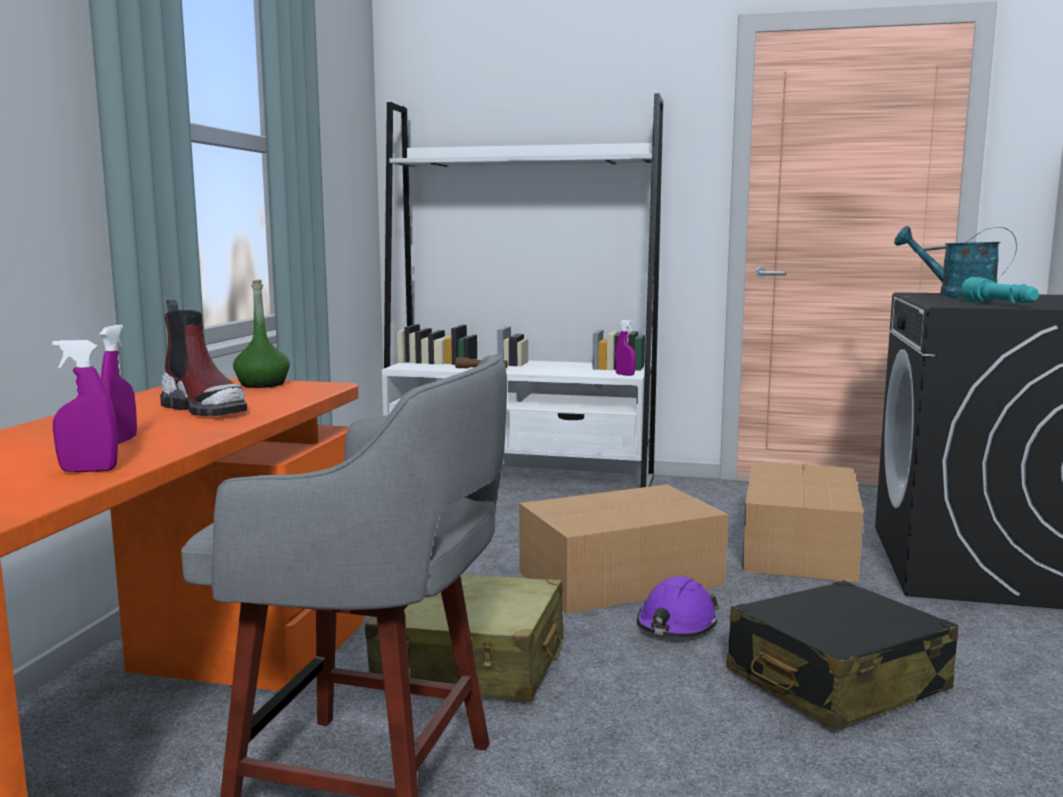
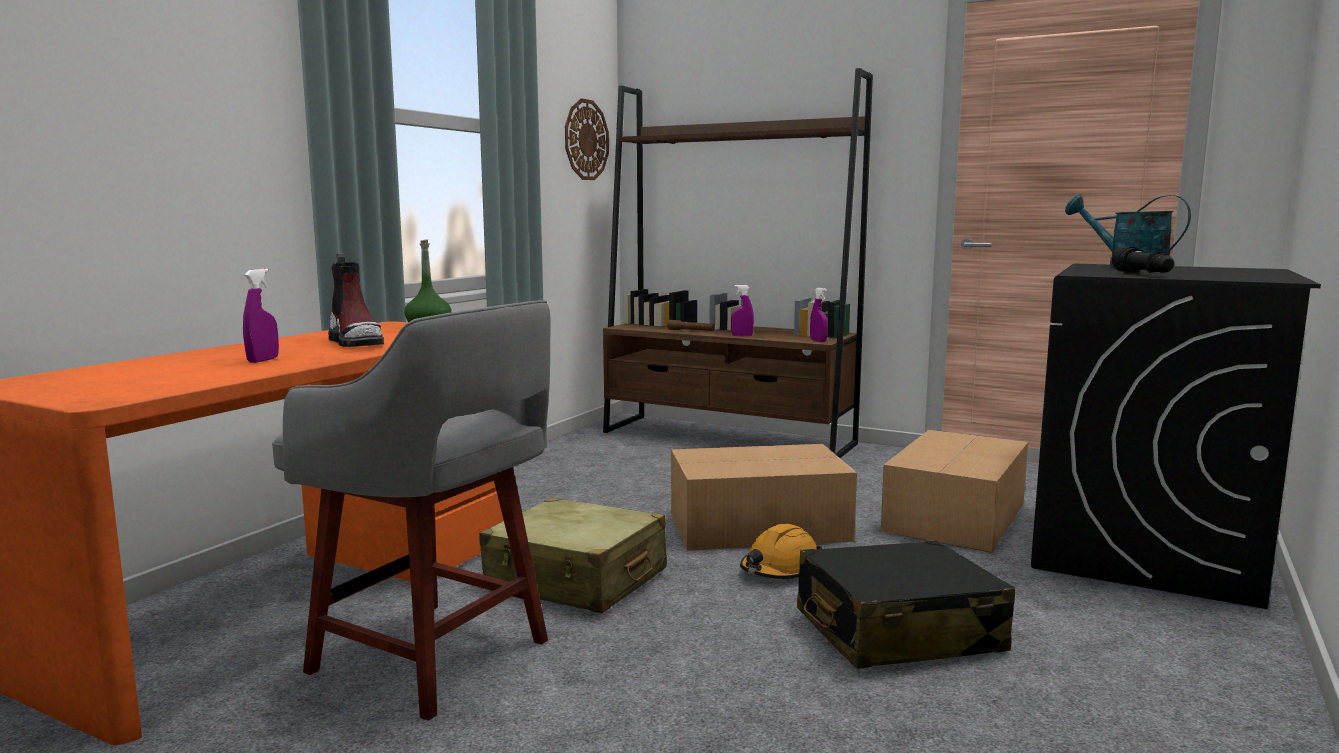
camera: 15 degrees right, 0 degrees up
(89, 470) = (213, 376): purple spray bottle -> purple spray bottle (742, 336)
(351, 161) = (586, 140): none -> wall clock
(520, 480) = (728, 438): white bookcase -> brown bookcase
(676, 625) = (780, 570): purple hard hat -> orange hard hat
(1000, 304) = (1143, 274): turquoise flashlight -> black flashlight

